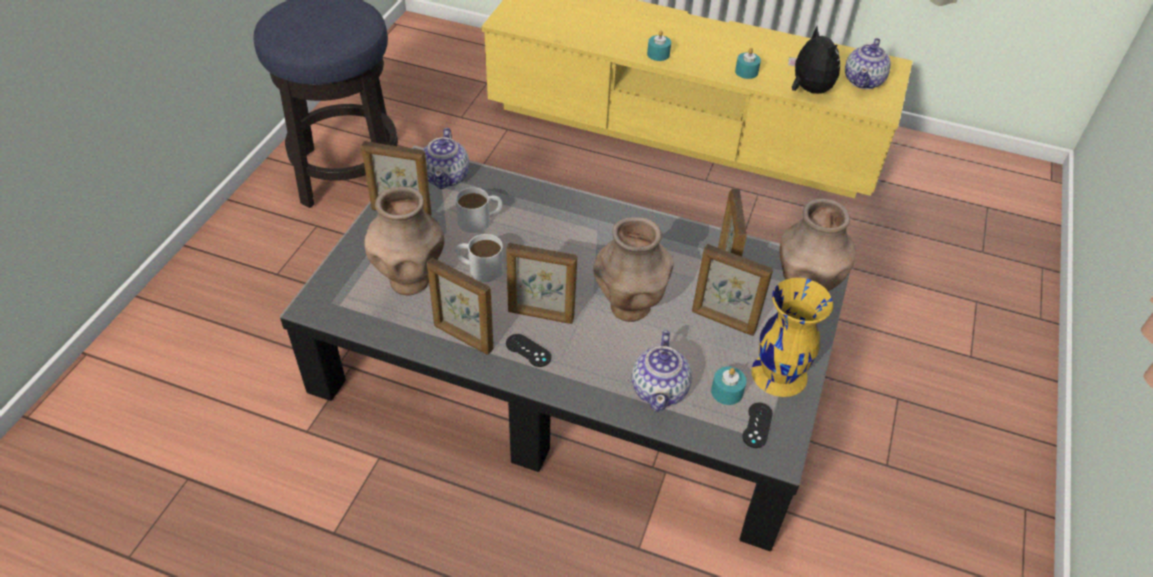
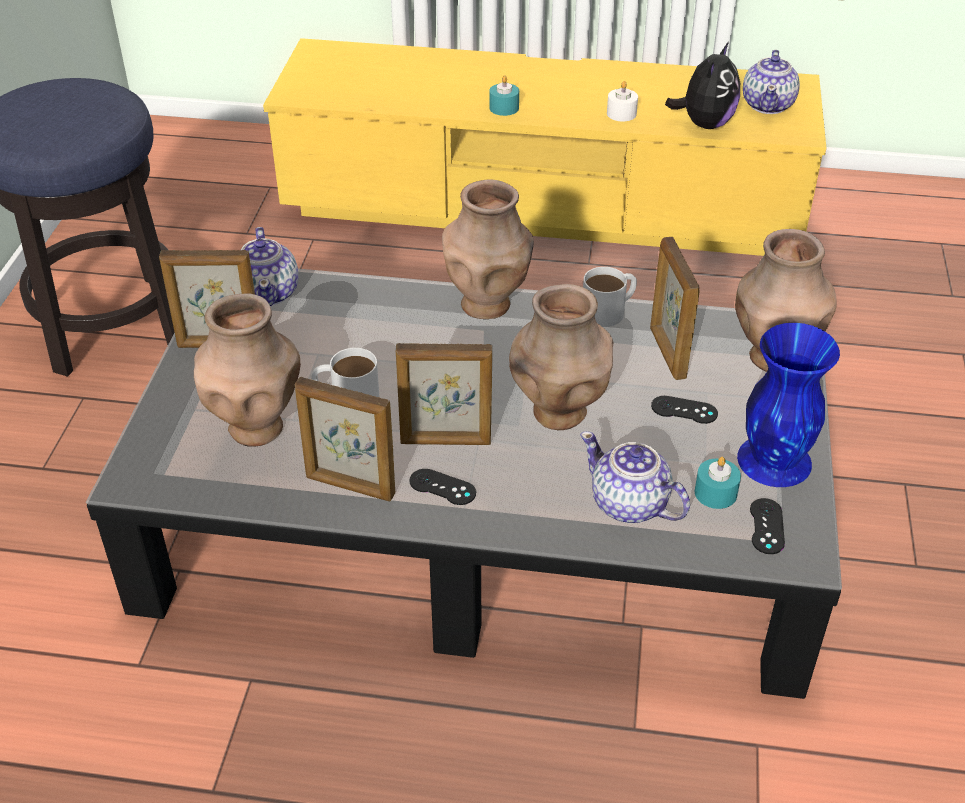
camera: 10 degrees left, 5 degrees down
(480, 220) = (330, 338): white mug -> white mug (610, 310)
(601, 212) = (487, 304): none -> brown vase
(660, 389) = (629, 505): teapot -> teapot turned 135 degrees clockwise
(723, 321) = (684, 410): picture frame -> black game controller
(746, 72) = (621, 113): turquoise candle -> white candle
(779, 373) = (774, 459): yellow vase -> blue vase
(808, 90) = (704, 124): plush toy -> plush toy turned 60 degrees clockwise

